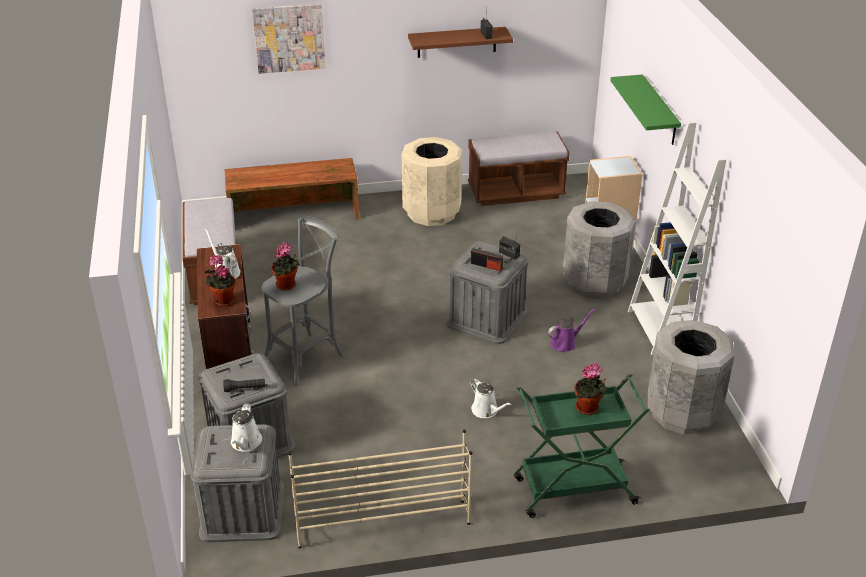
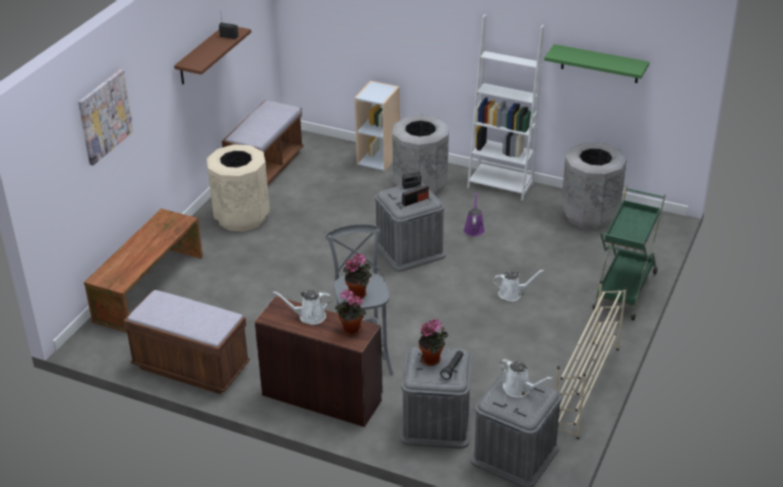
camera: 55 degrees left, 0 degrees up
(588, 409) = (631, 221): potted plant -> potted plant (432, 359)
(659, 111) = (413, 27): green shelf -> green shelf (600, 64)

